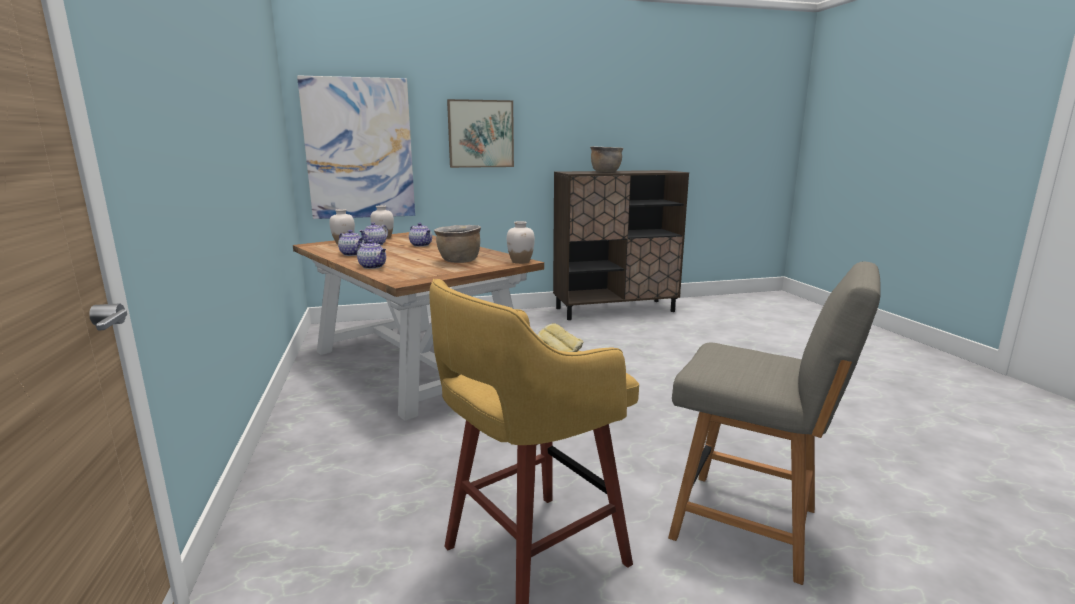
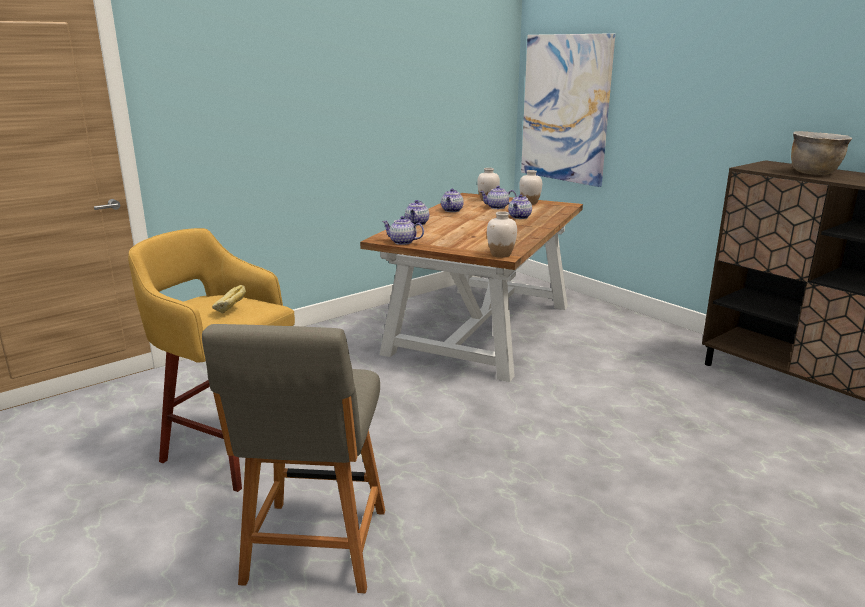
camera: 65 degrees right, 5 degrees up
(429, 277) = (402, 242): none -> teapot
(459, 261) = (471, 238): brown cooking pot -> none
(481, 134) = (682, 100): picture -> none

